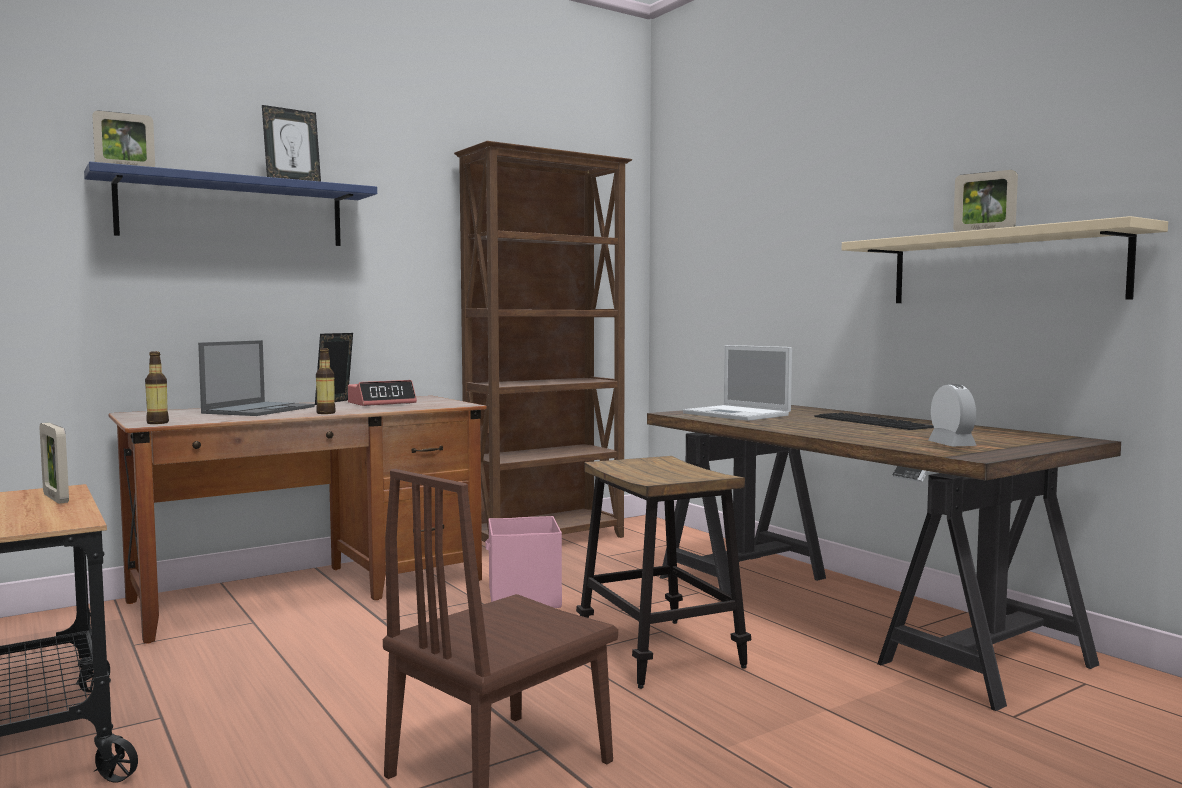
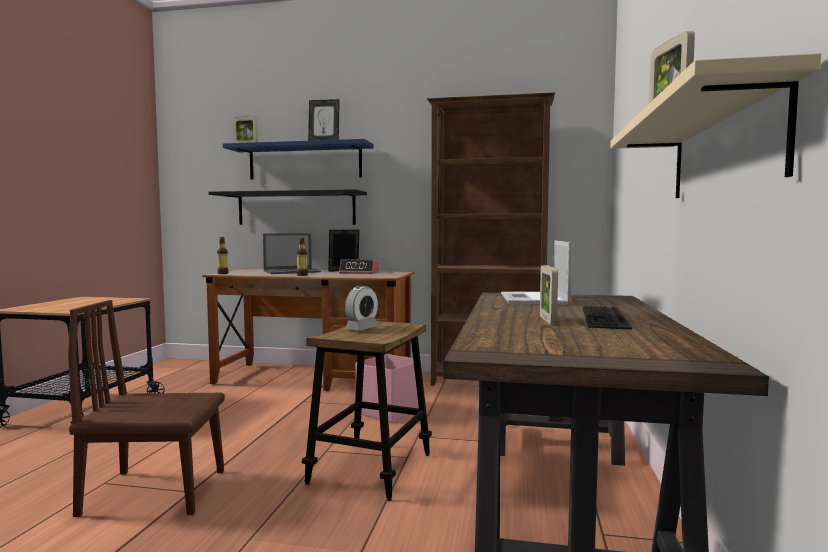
camera: 45 degrees right, 0 degrees up
(55, 498) = (116, 302): picture frame -> picture frame (547, 320)
(216, 295) = (296, 208): none -> black shelf
(951, 445) = (528, 343): alarm clock -> alarm clock (362, 328)

